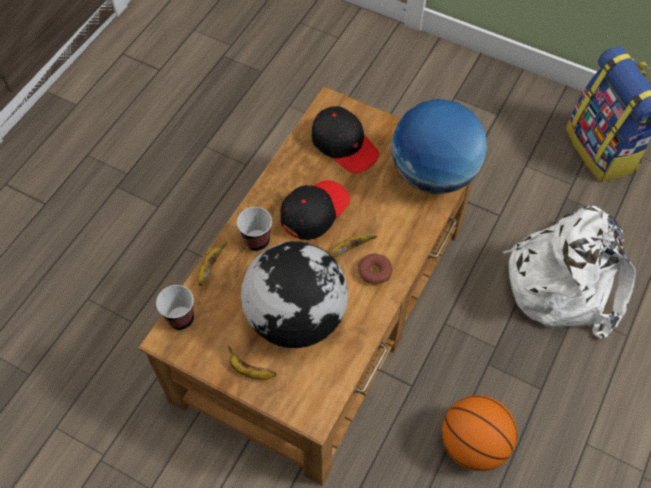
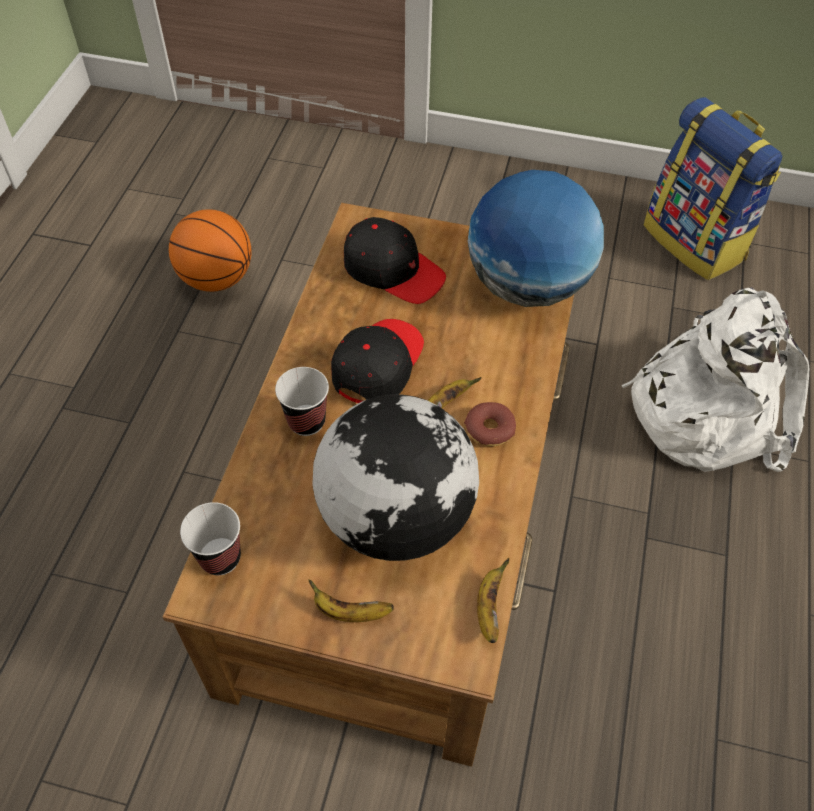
camera: 15 degrees left, 5 degrees down
(210, 268) = (246, 474): banana -> banana (489, 608)
(473, 444) = (663, 651): basketball -> basketball (216, 279)

